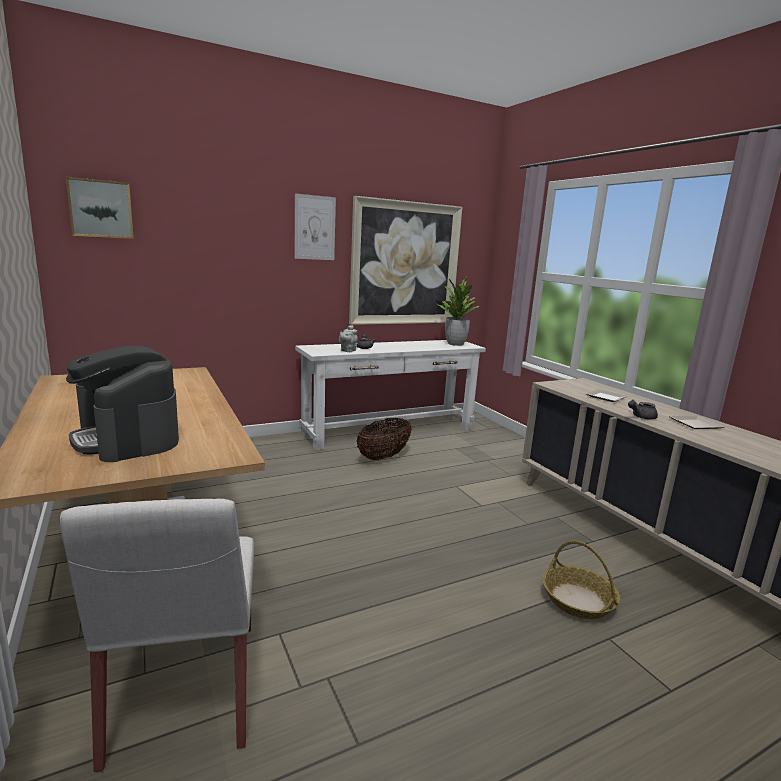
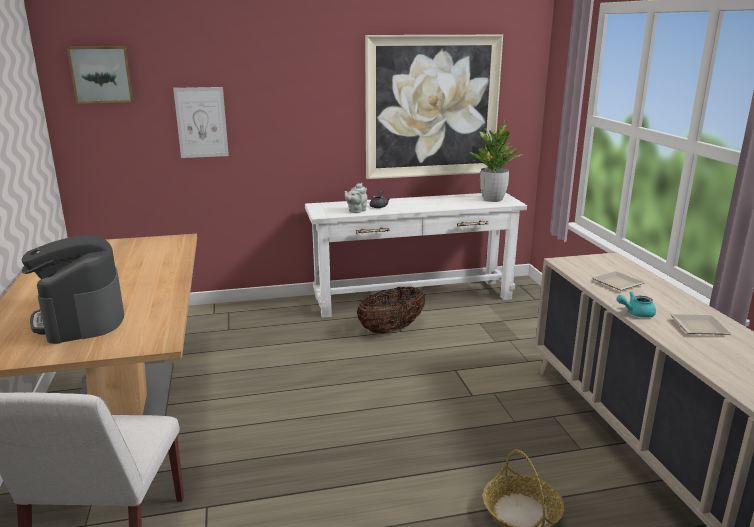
camera: 15 degrees right, 5 degrees up
(315, 228) = (322, 74): picture -> picture (201, 122)
(640, 417) = (635, 313): grey teapot -> turquoise teapot

